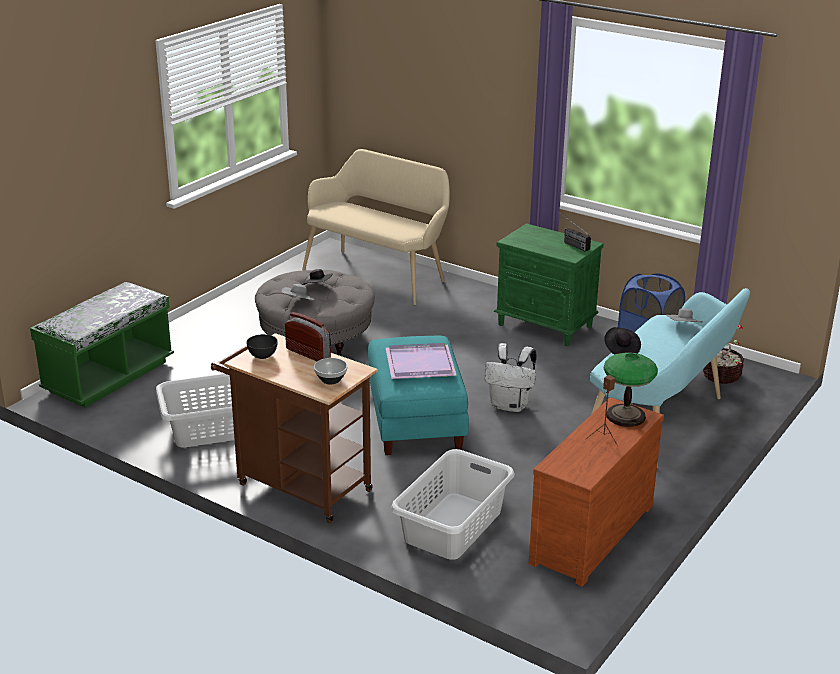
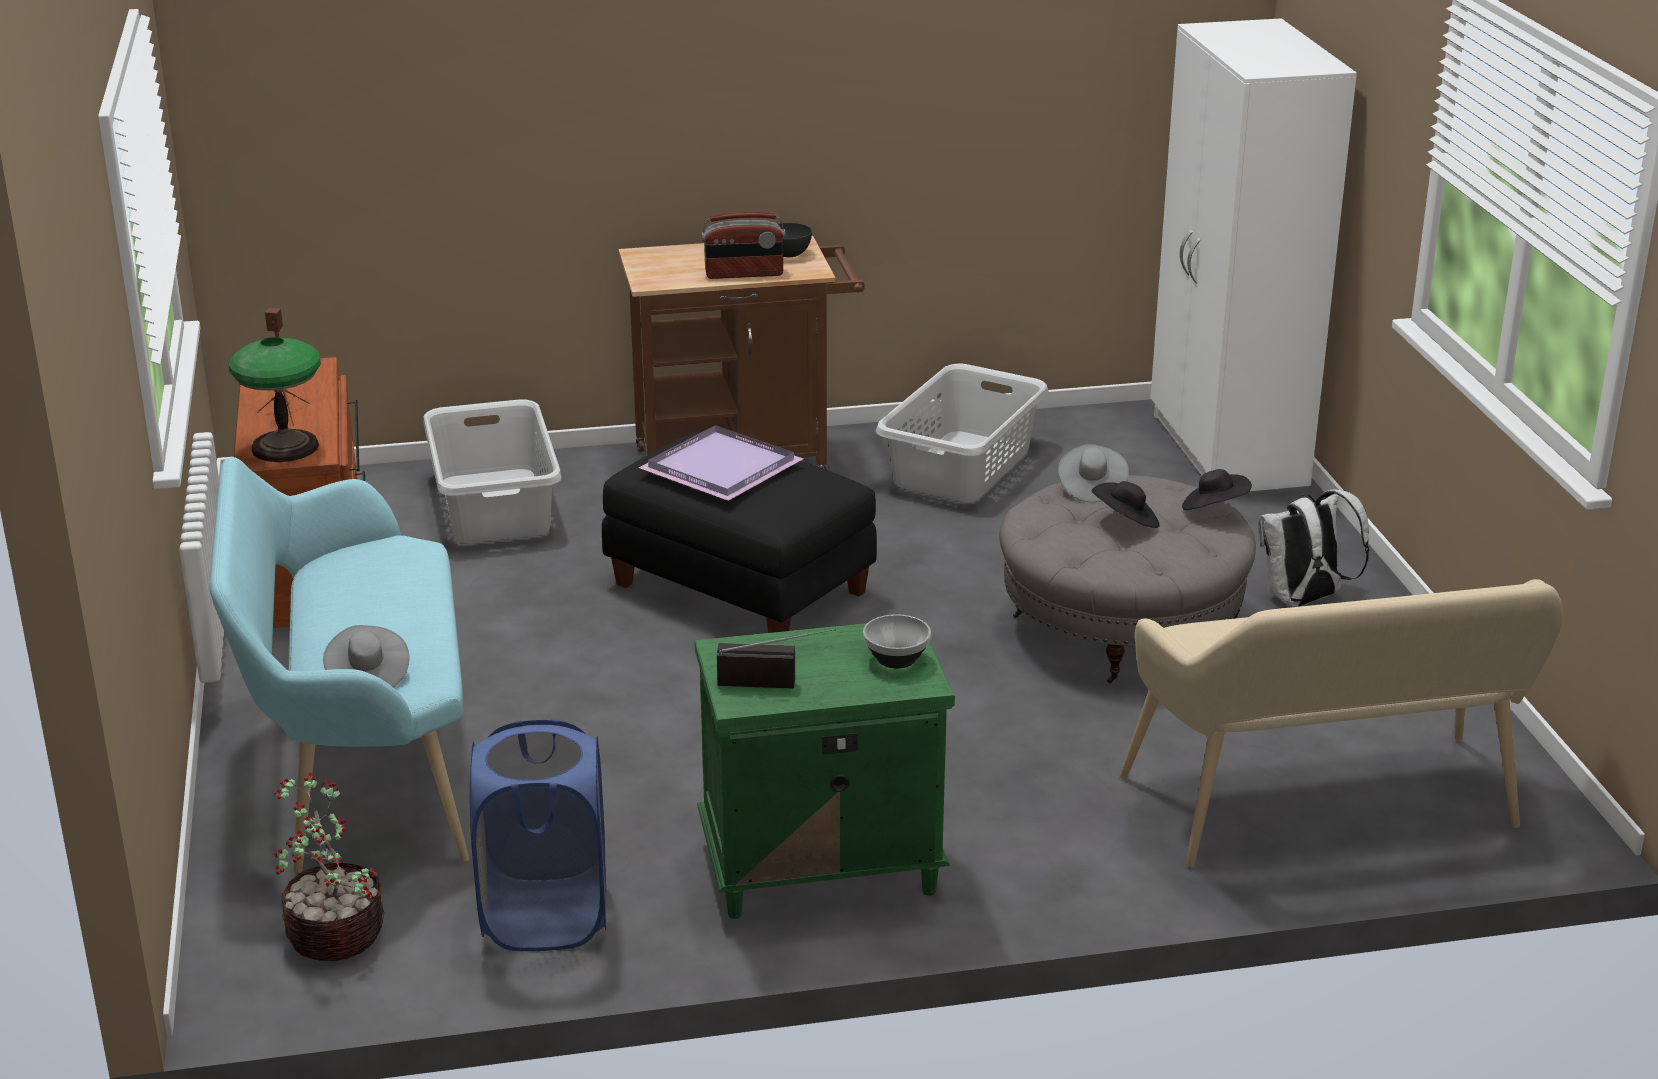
camera: 135 degrees right, 0 degrees up
(109, 377) = (1227, 451): green bench -> white wardrobe
(330, 380) = (661, 264): bowl -> bowl (897, 659)
(414, 421) = (742, 588): turquoise ottoman -> black ottoman
(510, 405) = (643, 677): white backpack -> white backpack (1303, 600)
(621, 350) = (430, 584): black hat -> black hat (1214, 509)

